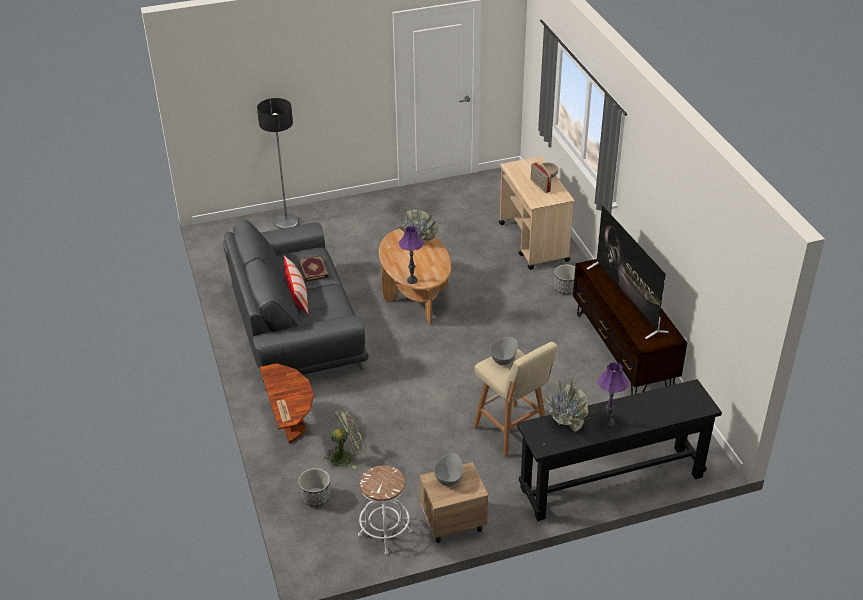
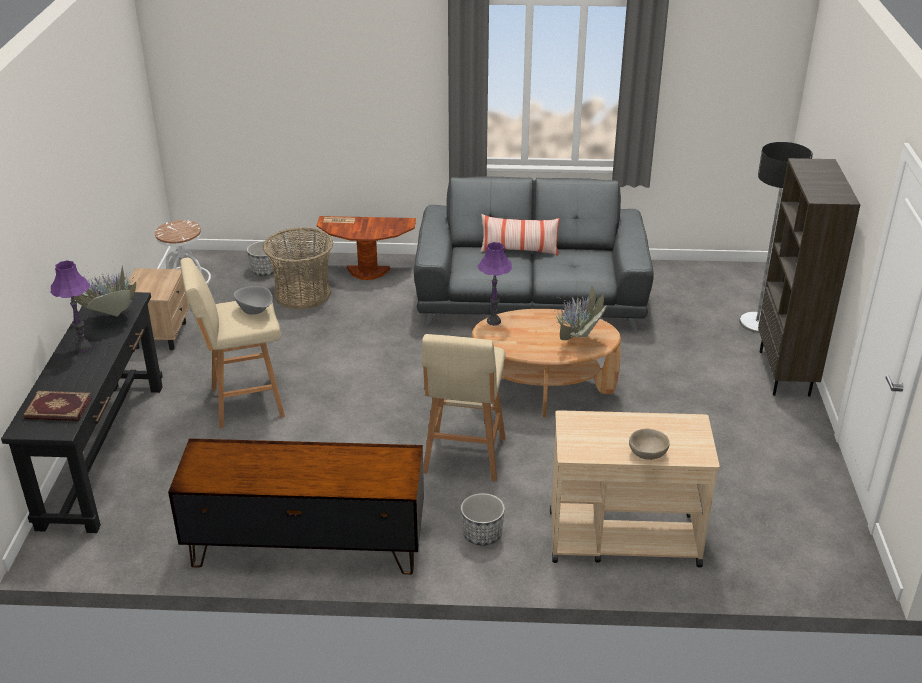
camera: 110 degrees right, 5 degrees down
(314, 269) = (564, 267): book -> book (58, 409)
(343, 206) = (785, 373): none -> brown bookcase
(345, 456) = (302, 294): green fan -> basket
(449, 478) = (161, 283): grey bowl -> none
(504, 312) = (464, 458): none -> beige stool
(540, 186) = (619, 437): radio -> none
(626, 299) = (303, 466): television -> none

